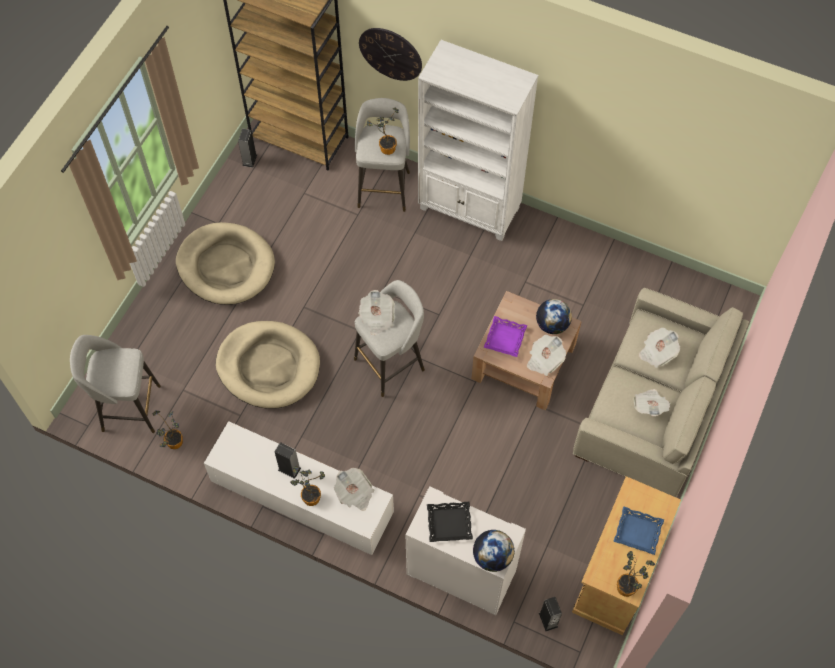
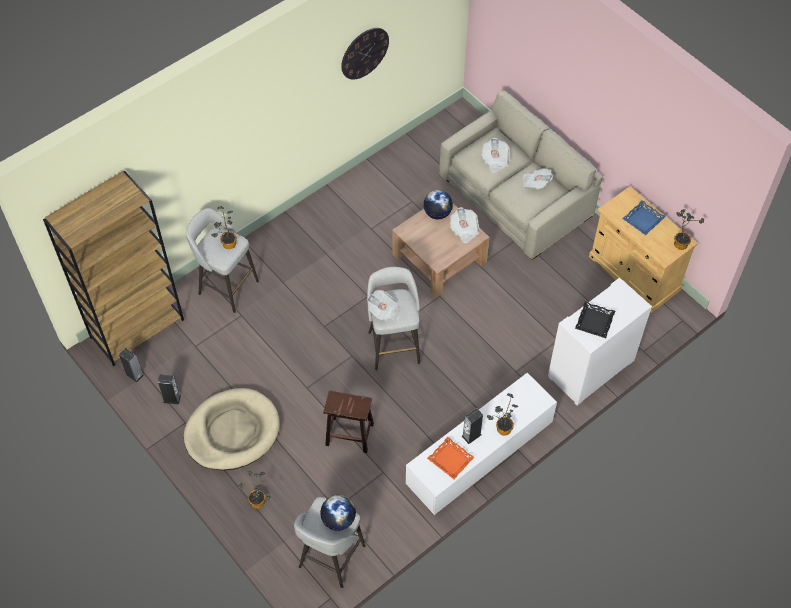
camera: 65 degrees left, 5 degrees down
(173, 444) = (384, 533): potted plant -> potted plant (259, 503)
(252, 460) = (450, 459): none -> orange tray
(268, 366) = (348, 434): beige dog bed -> brown stool
(354, 493) = (514, 397): newspaper -> none
(390, 54) = (177, 180): wall clock -> wall clock (364, 53)
(470, 209) = (284, 237): white bookcase -> none
(492, 557) = (632, 306): globe -> globe (338, 519)
(505, 338) = (433, 247): purple tray -> none
(548, 620) = (651, 329): speaker -> speaker (172, 398)

